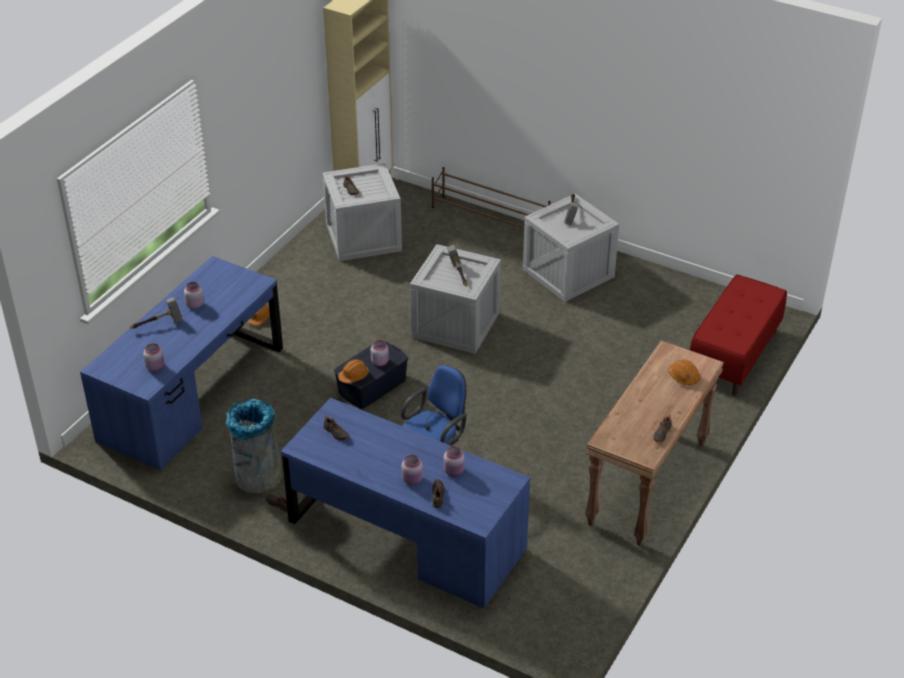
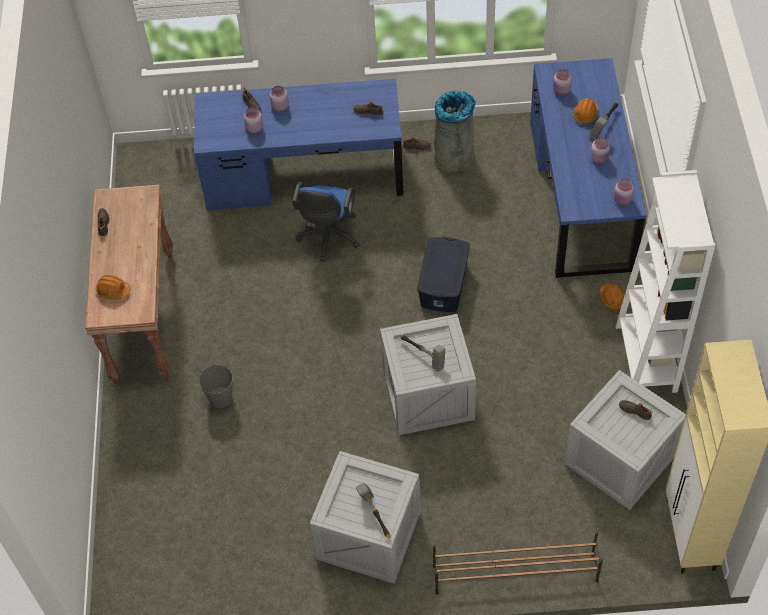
camera: 150 degrees right, 15 degrees up
(281, 276) = (646, 358): none -> white bookcase
(353, 376) = (446, 246): orange hard hat -> orange hard hat (585, 114)
(380, 362) = (437, 272): pink jar -> pink jar (622, 200)
(618, 395) = (220, 398): none -> grey bucket
(734, 356) = (133, 512): red bench -> none

